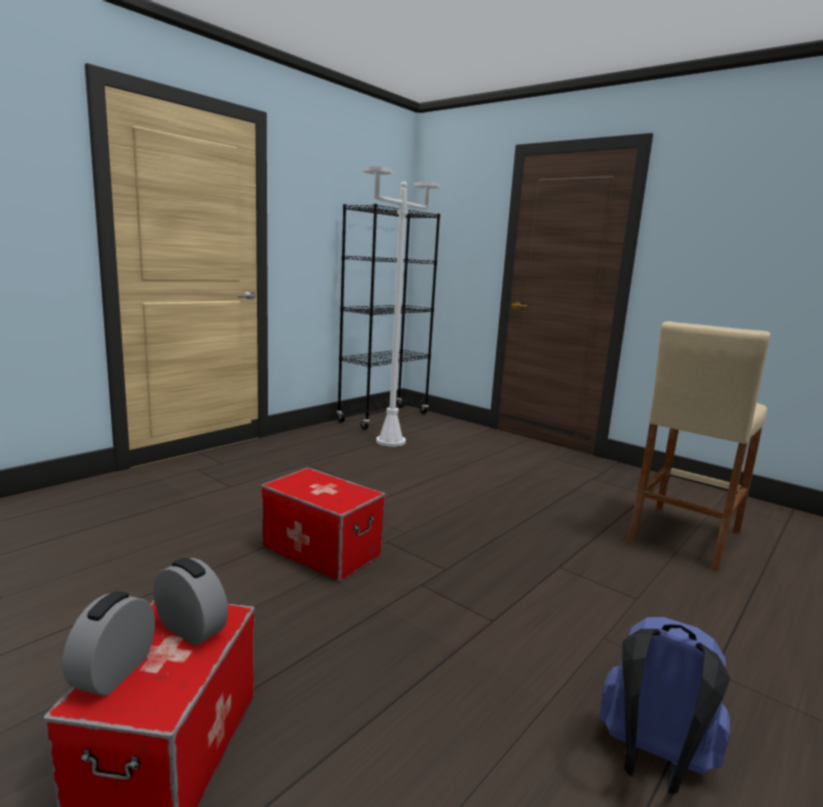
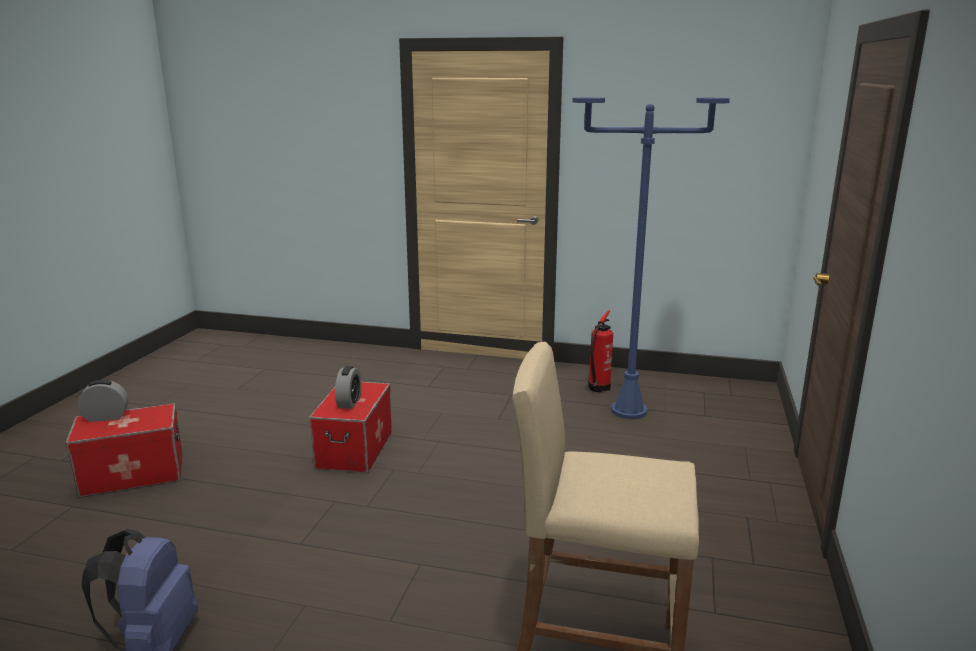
camera: 65 degrees right, 5 degrees up
(191, 629) = (145, 420): alarm clock -> alarm clock (349, 402)
(341, 438) = (598, 388): none -> fire extinguisher
(383, 417) = (702, 387): black bookcase -> none
(390, 442) = (628, 411): white floor lamp -> blue floor lamp

